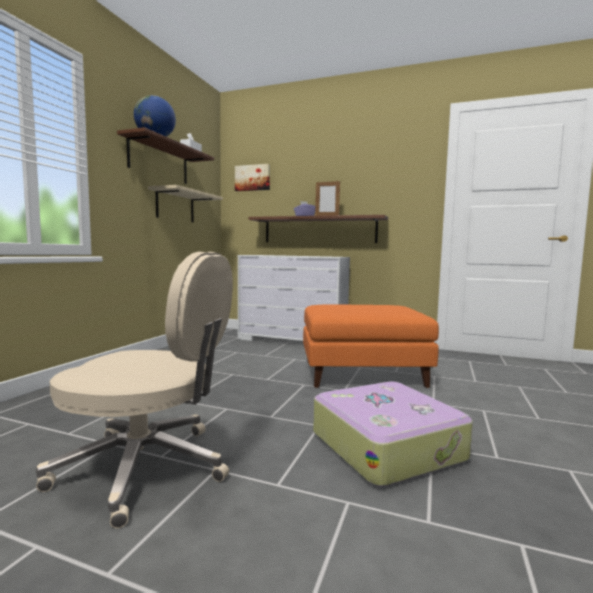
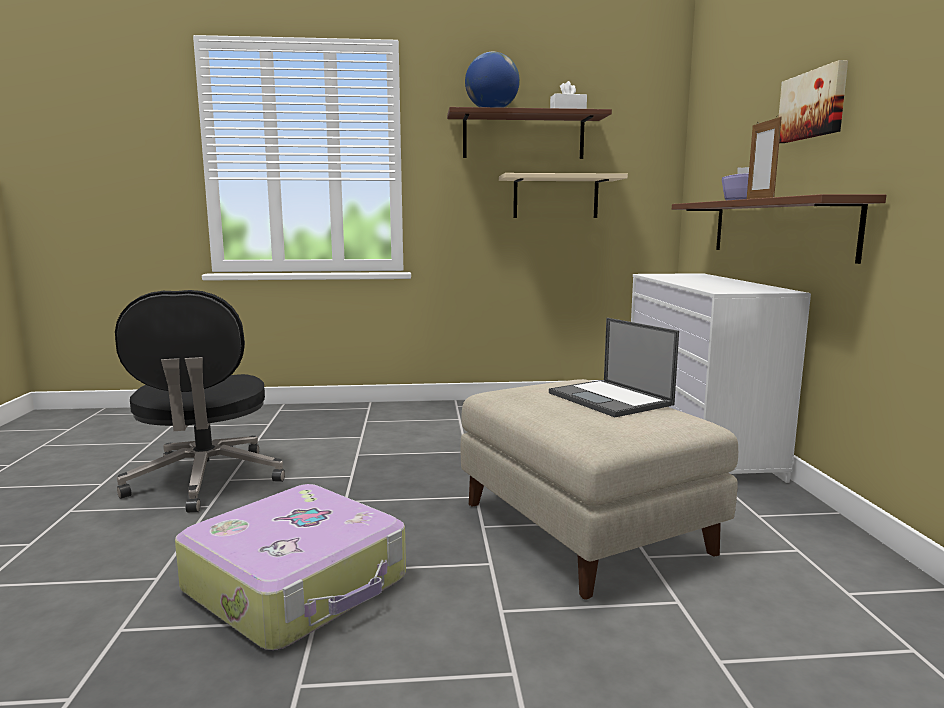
camera: 65 degrees right, 5 degrees up
(147, 468) = (205, 481): beige office chair -> black office chair
(252, 178) = (713, 125): picture -> picture (813, 105)
(364, 305) = (611, 399): none -> laptop
(364, 374) = (586, 529): orange ottoman -> beige ottoman

